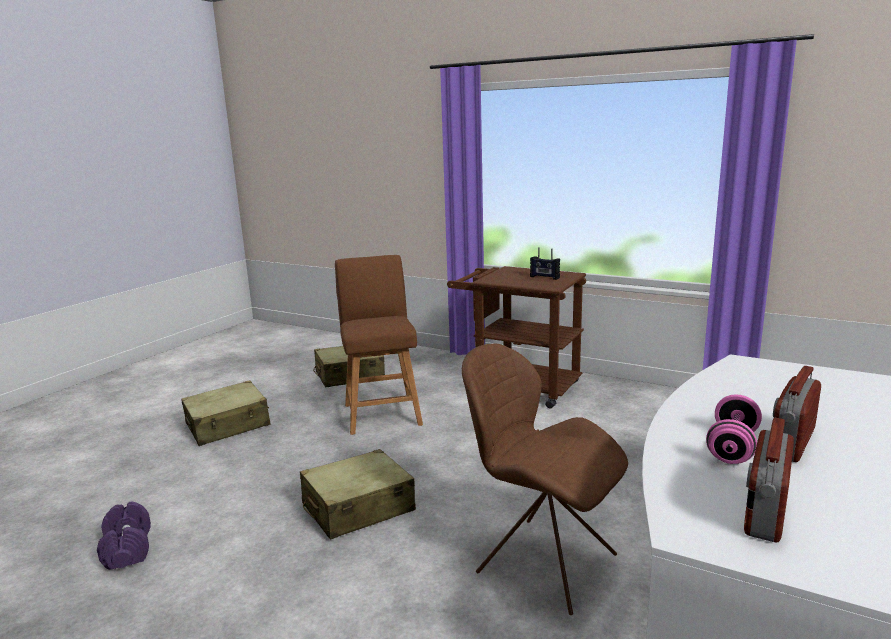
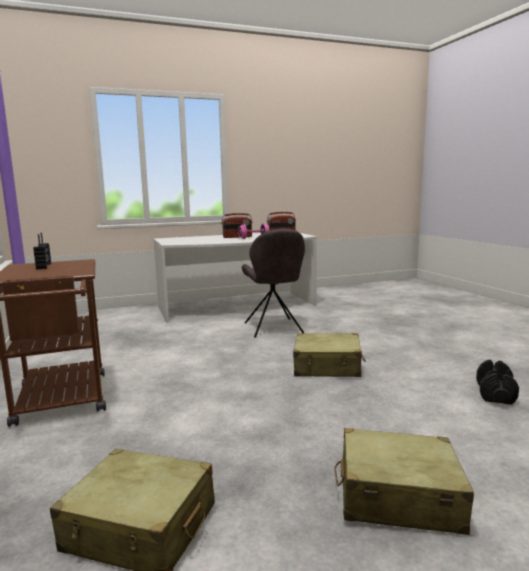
camera: 140 degrees left, 5 degrees down
(127, 549) = (495, 394): purple dumbbell -> black dumbbell
(382, 412) = (212, 429): brown stool -> none
(542, 561) = (273, 329): brown chair -> grey chair

